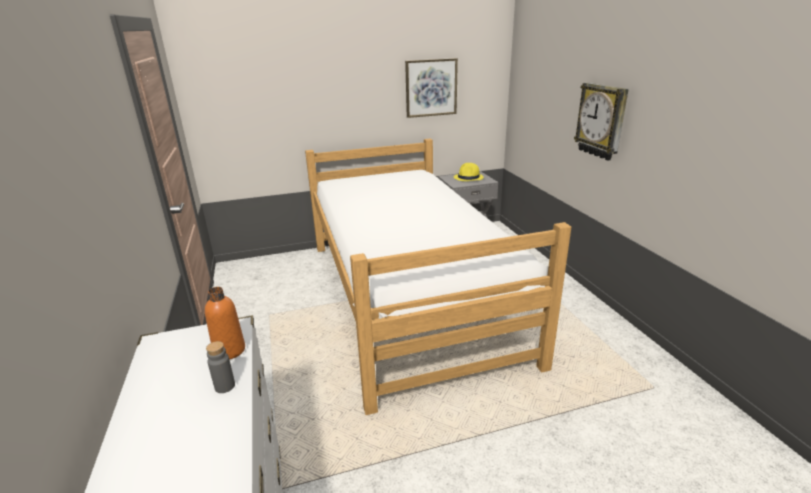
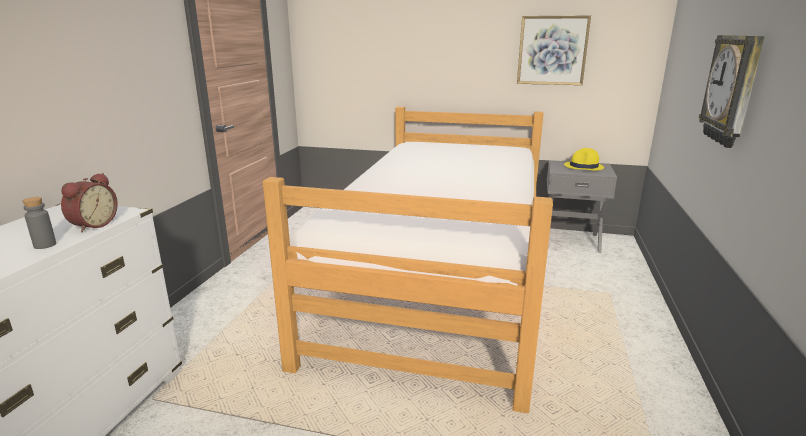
camera: 30 degrees right, 5 degrees down
(229, 350) = (93, 225): orange bottle -> alarm clock

